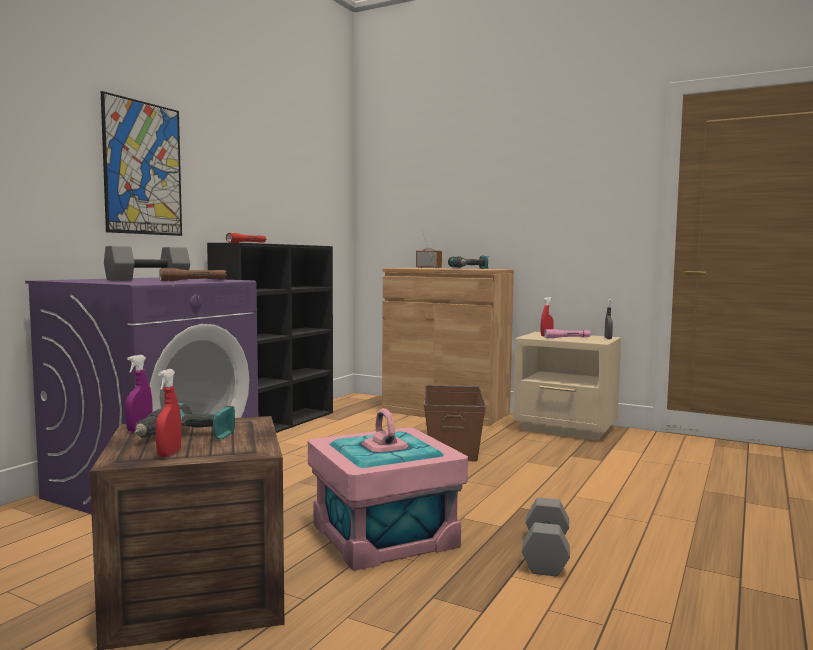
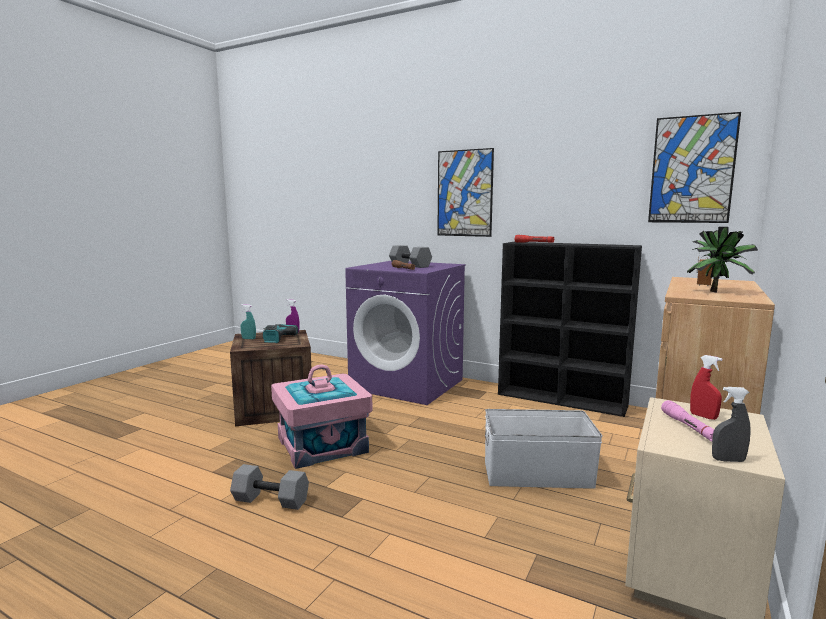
camera: 90 degrees right, 5 degrees up
(169, 454) = (248, 338): red spray bottle -> turquoise spray bottle
(324, 179) = (692, 170): none -> picture
(453, 446) = (538, 475): brown storage box -> white storage box
(470, 268) = (717, 292): power drill -> potted plant

